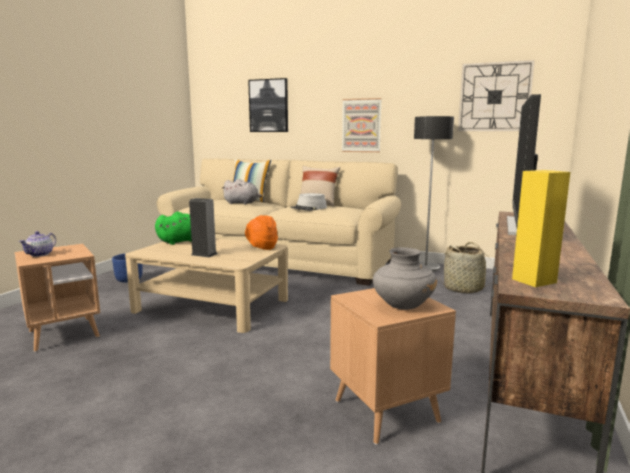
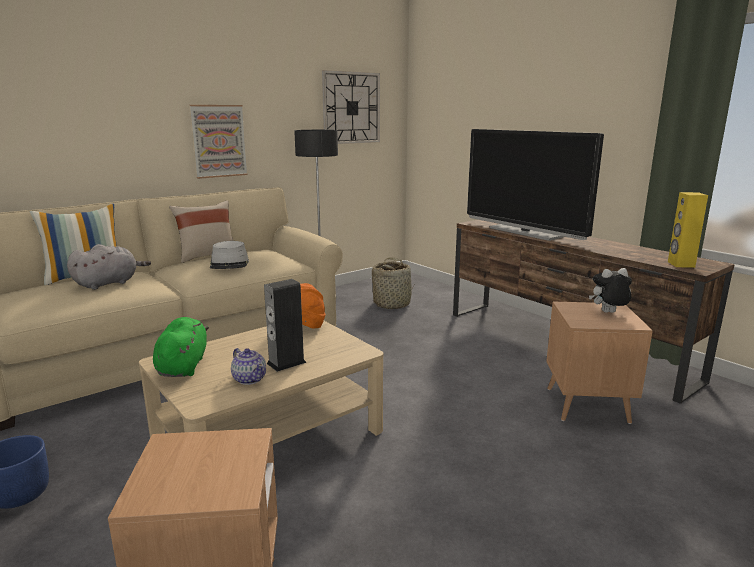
camera: 60 degrees left, 5 degrees up
(40, 254) = (188, 481): teapot -> teapot (249, 379)
(269, 106) = (57, 111): picture -> none
(402, 305) = (608, 313): grey vase -> plush toy

